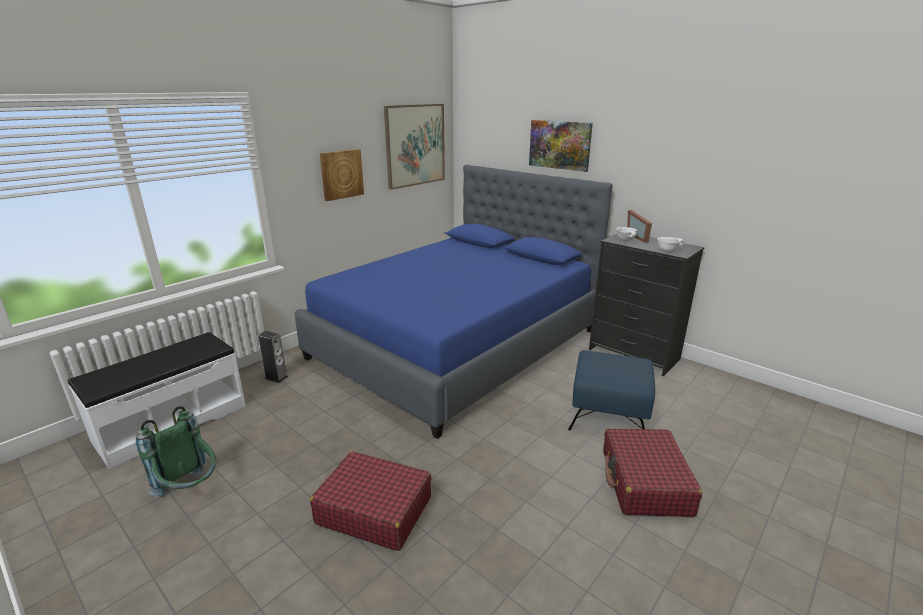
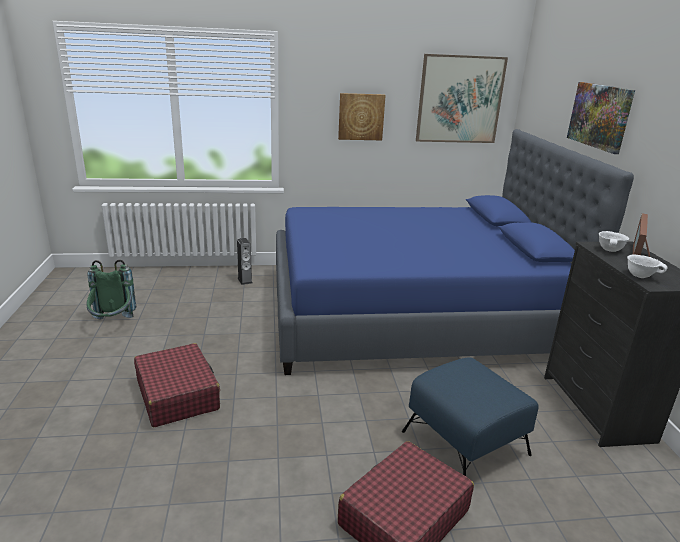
camera: 40 degrees right, 0 degrees up
(171, 422) = (155, 281): white bench -> none

